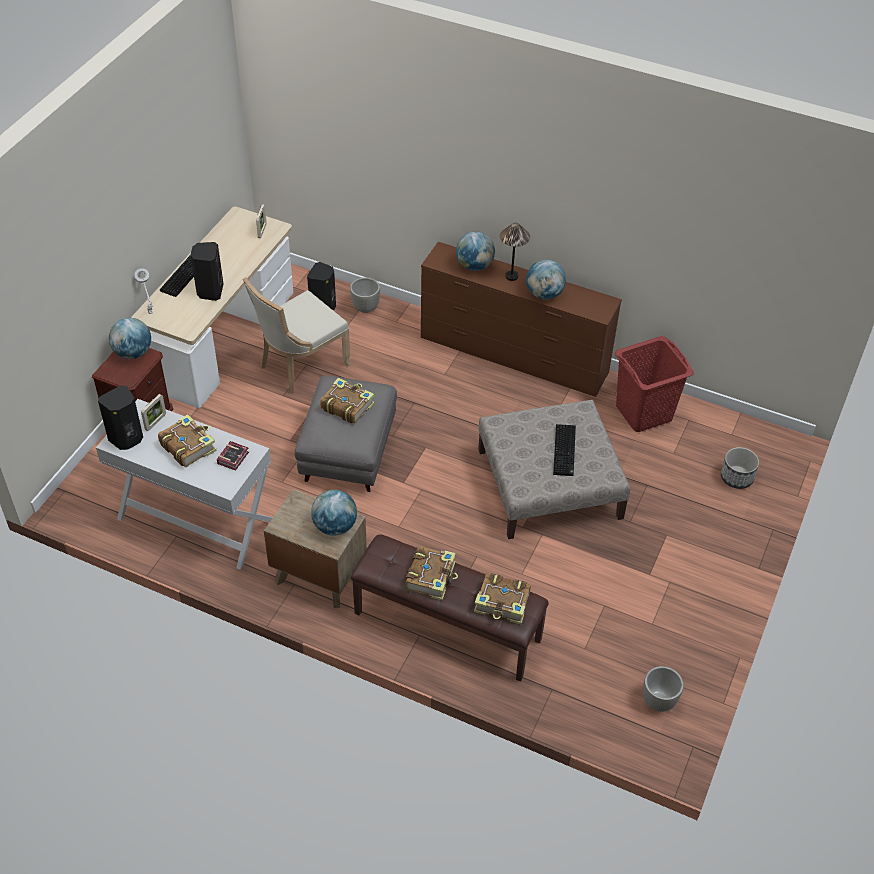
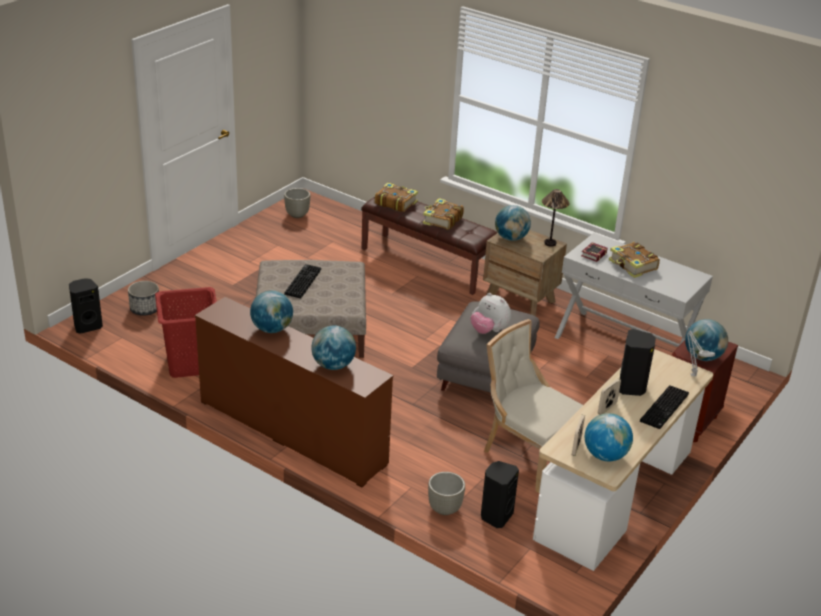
camera: 170 degrees left, 15 degrees down
(127, 439) = (687, 277): black speaker -> black speaker (87, 326)
(155, 422) = (664, 284): picture frame -> picture frame (607, 408)
(239, 227) = (605, 455): none -> globe
(300, 366) = (527, 455): beige chair -> beige chair turned 105 degrees counterclockwise
(347, 406) = (489, 331): book -> plush toy
(511, 276) = (298, 350): table lamp -> table lamp (550, 243)

